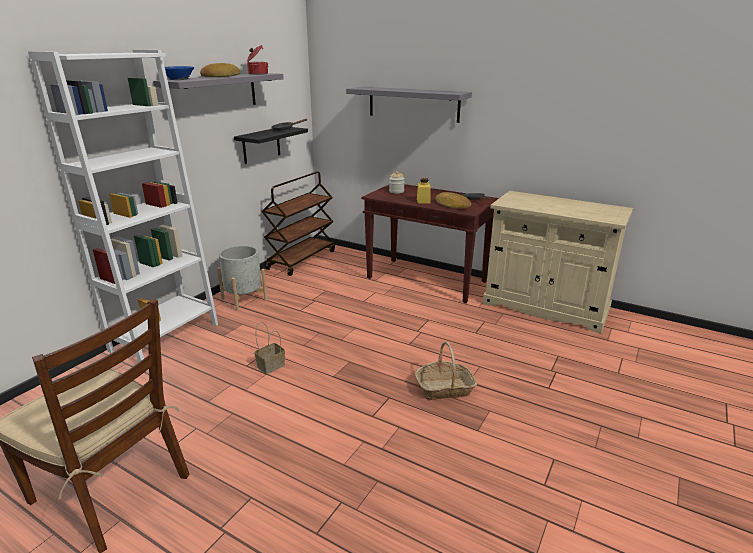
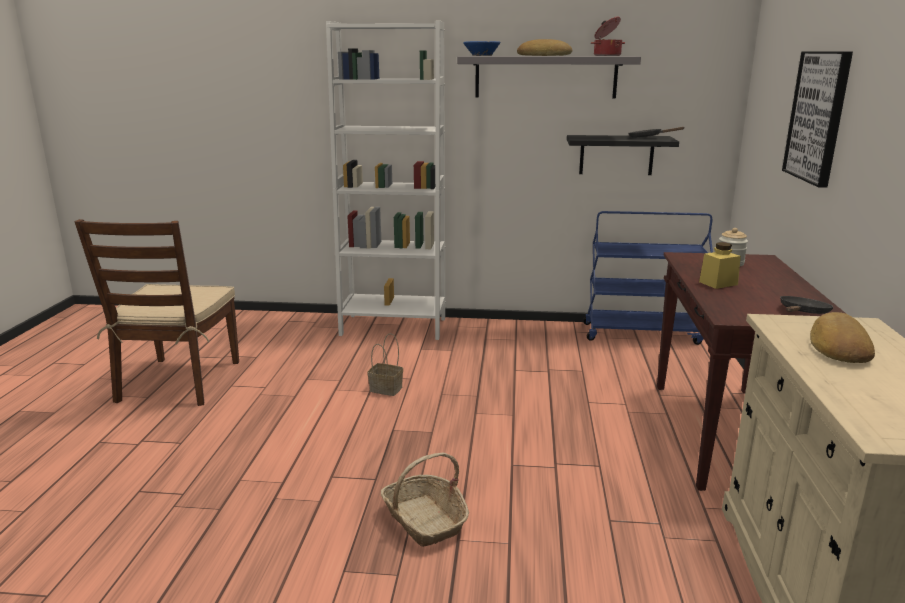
camera: 65 degrees right, 5 degrees down
(244, 299) = (502, 335): grey planter -> none
(301, 259) = (642, 333): brown cart -> blue cart
(413, 104) = (818, 117): grey shelf -> picture
(452, 205) = (740, 302): bread -> bread (837, 346)

